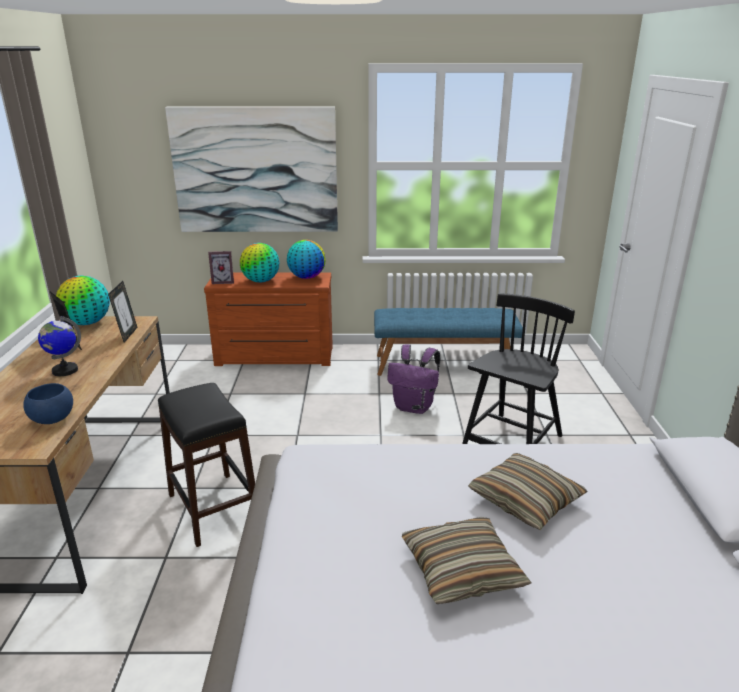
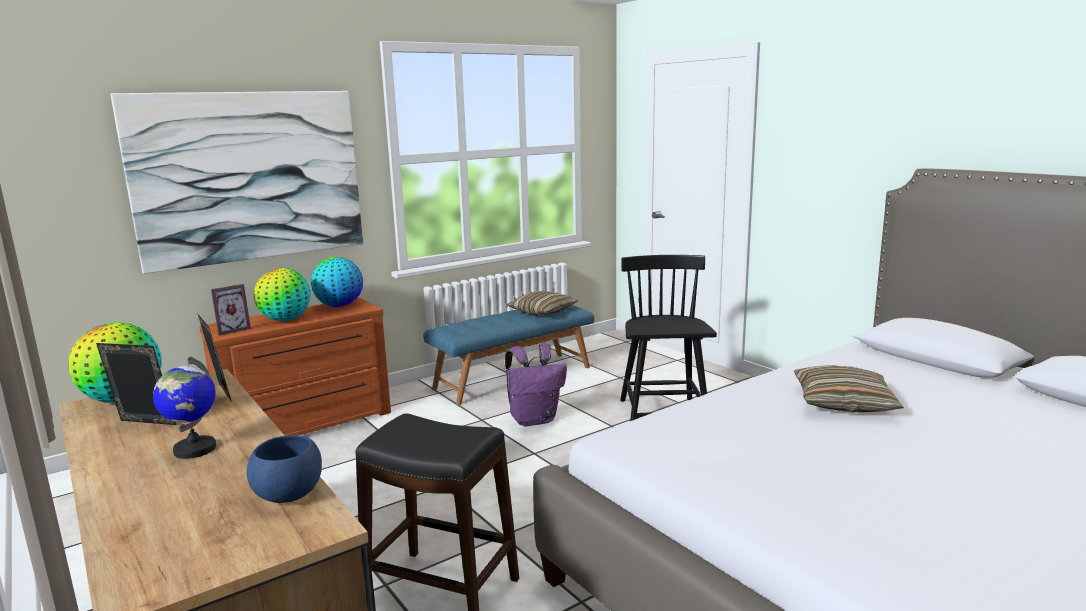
camera: 35 degrees left, 10 degrees down
(462, 570) = (892, 461): pillow -> pillow (542, 311)

